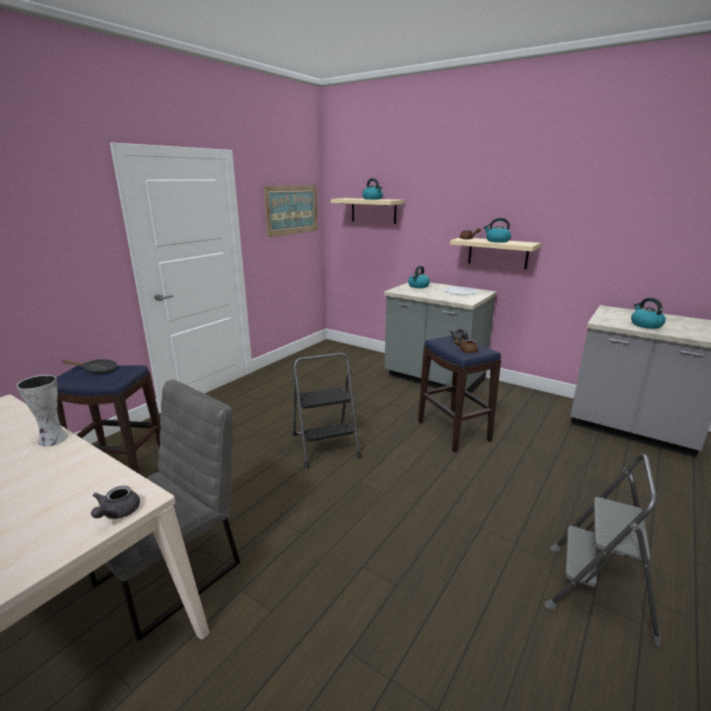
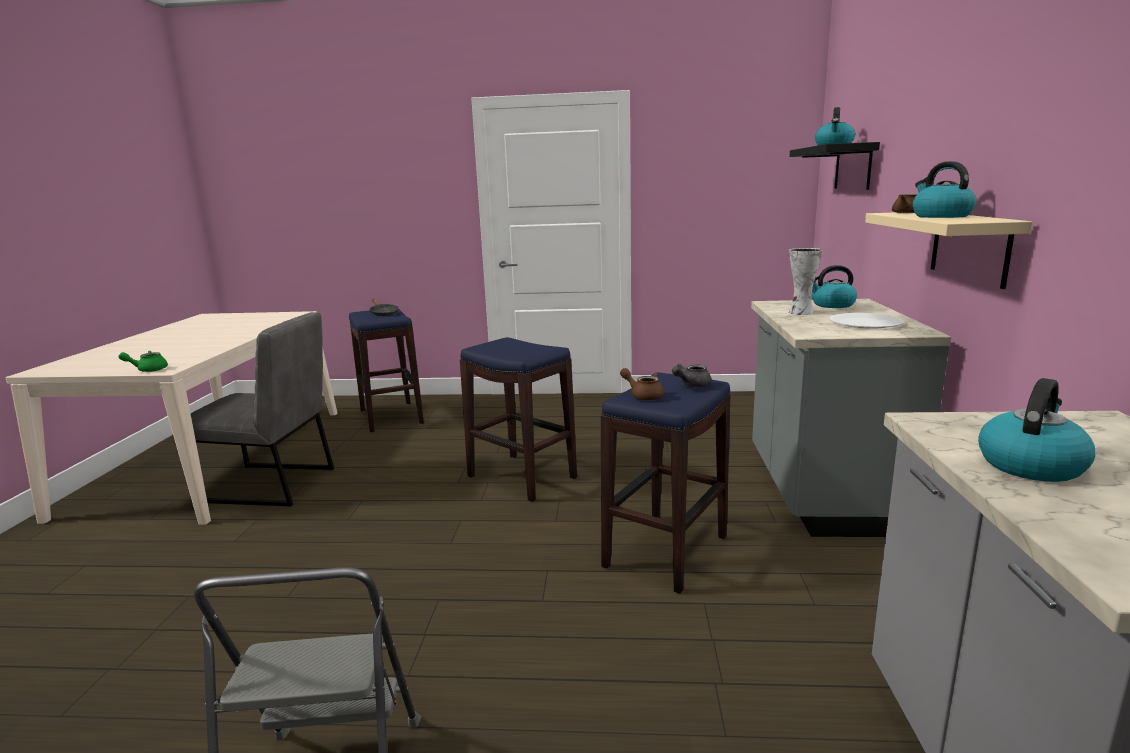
camera: 60 degrees right, 5 degrees down
(52, 440) = (249, 334): vase -> vase (800, 312)
(117, 513) = (148, 370): grey teapot -> green teapot
(292, 210) = (739, 170): picture -> none
(325, 443) = (522, 477): black step ladder -> stool
(373, 210) = (853, 167): beige shelf -> black shelf

